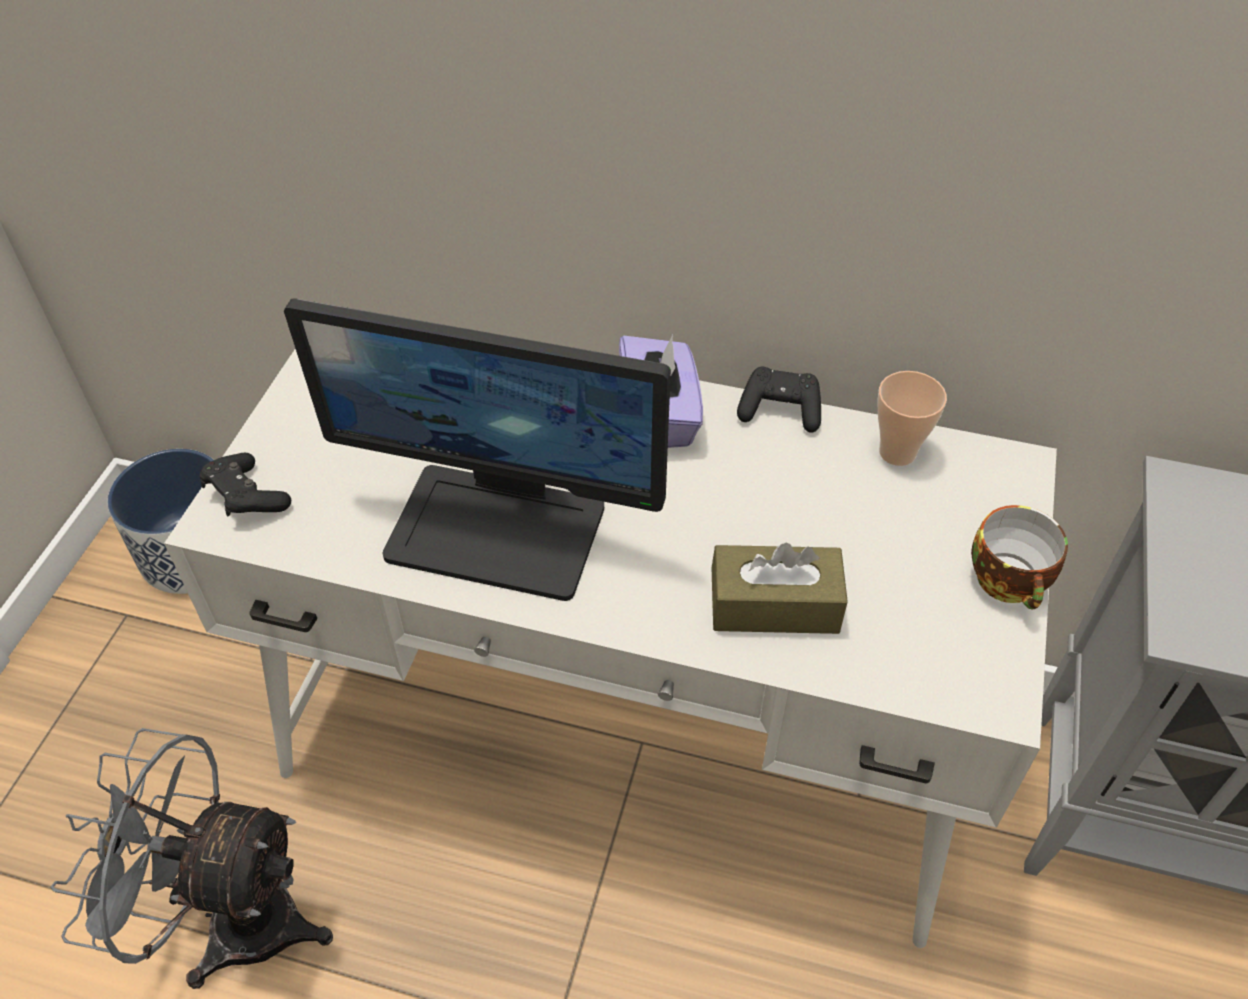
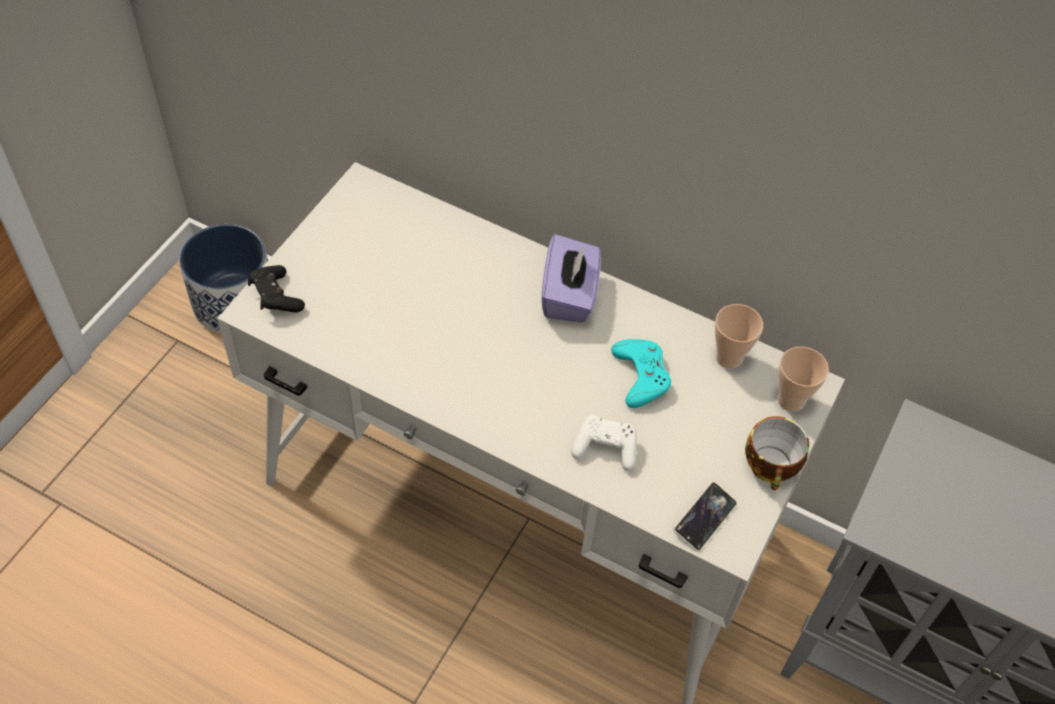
camera: 10 degrees right, 5 degrees up
(232, 920) = (214, 575): grey fan -> none
(499, 528) = (437, 355): monitor -> none
(774, 605) = (605, 448): brown tissue box -> white game controller
(780, 410) = (656, 309): black game controller -> none
(789, 498) = (641, 376): none -> turquoise game controller
(946, 672) = (704, 519): none -> phone
(999, 489) = (791, 400): none -> cup

